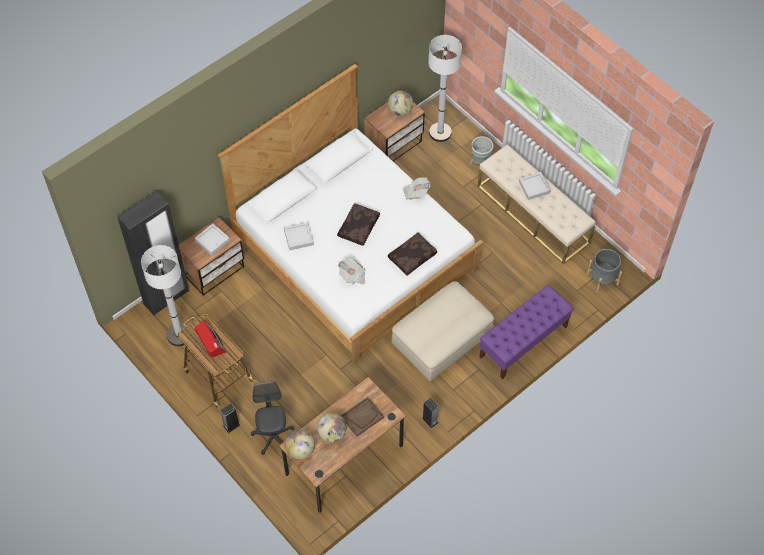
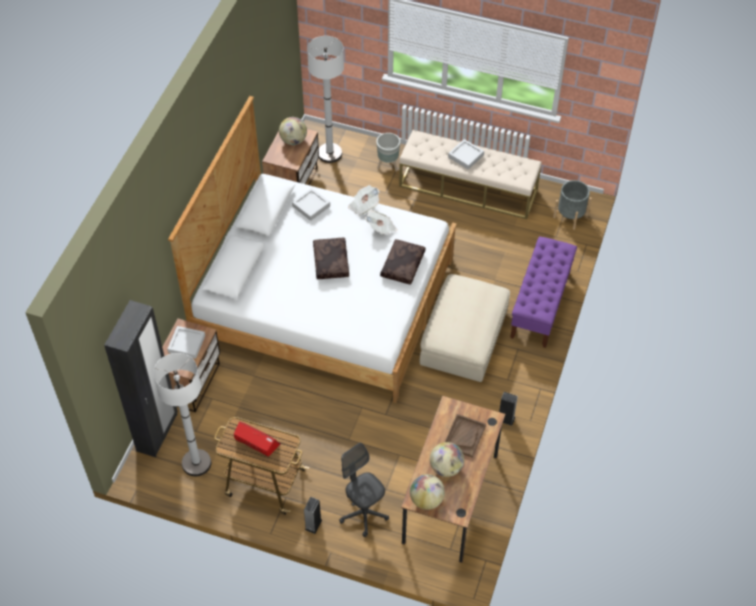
camera: 30 degrees left, 5 degrees down
(298, 237) = (277, 299): grey tray -> grey tray (311, 206)
(352, 276) = (358, 309): newspaper -> newspaper (381, 228)

